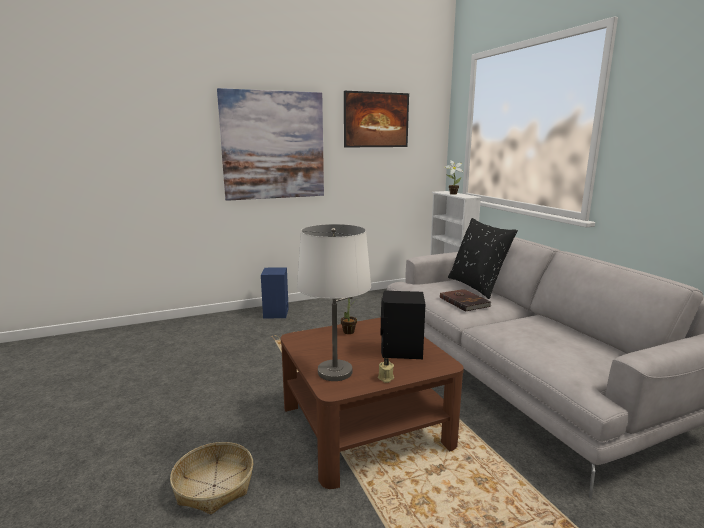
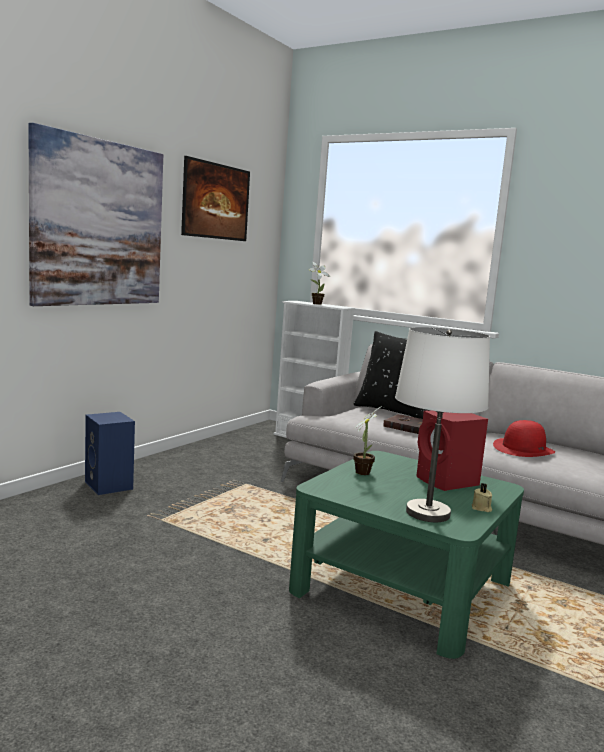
camera: 35 degrees left, 5 degrees down
(214, 485) = (338, 703): basket -> none
(366, 425) = (404, 586): brown coffee table -> green coffee table
(401, 351) = (448, 482): black speaker -> red speaker
(538, 335) = (523, 449): none -> red hat

